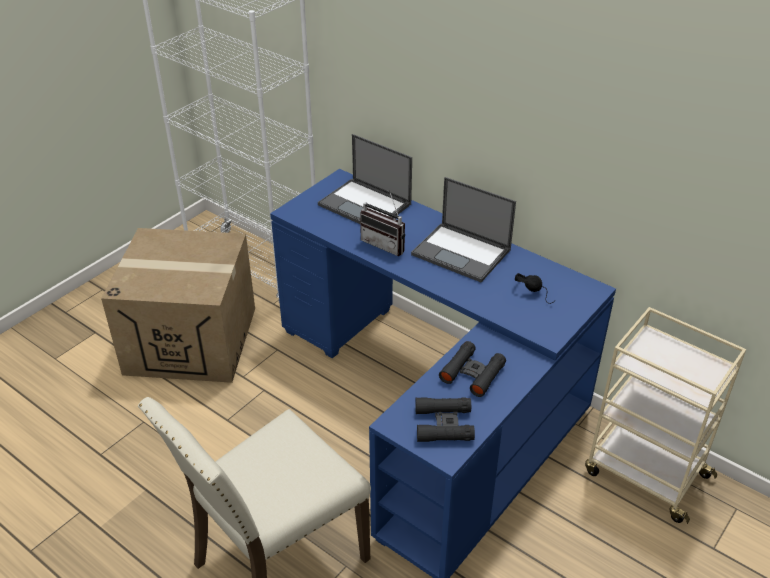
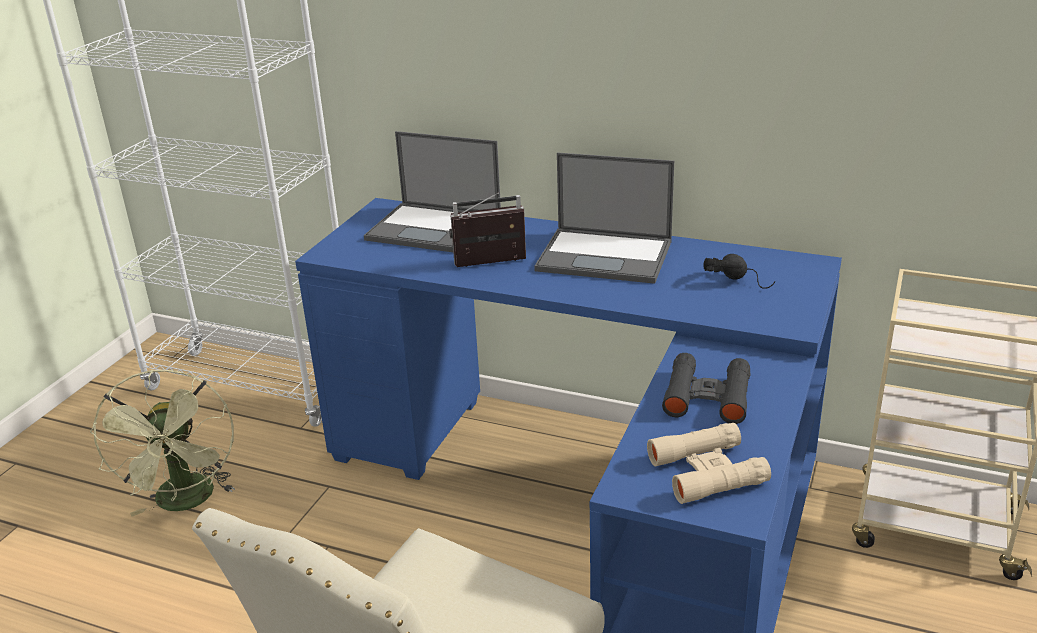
camera: 15 degrees left, 10 degrees down
(192, 340) = (186, 502): cardboard box -> green fan
(386, 244) = (490, 265): radio -> radio turned 150 degrees clockwise
(444, 424) = (707, 471): black binoculars -> beige binoculars

